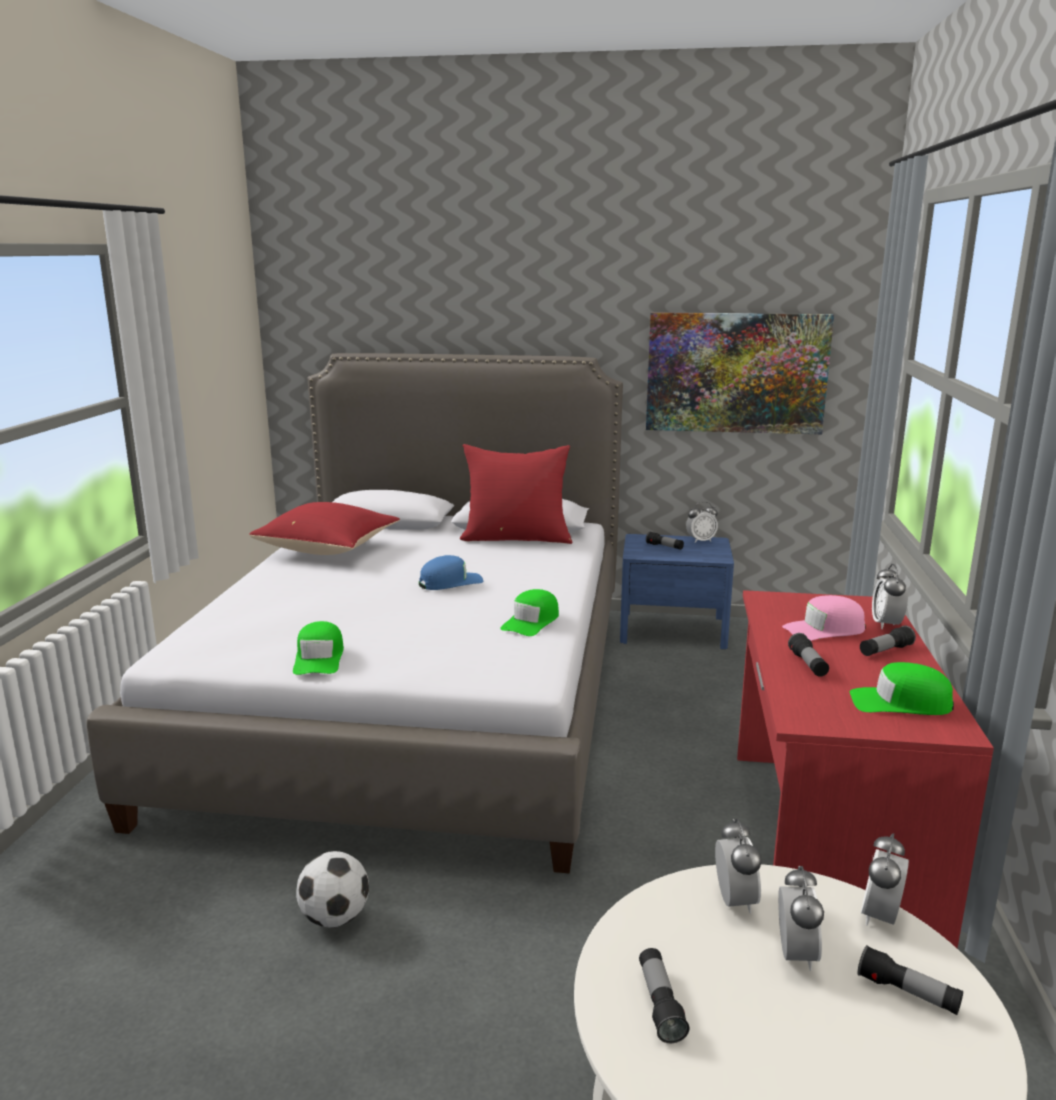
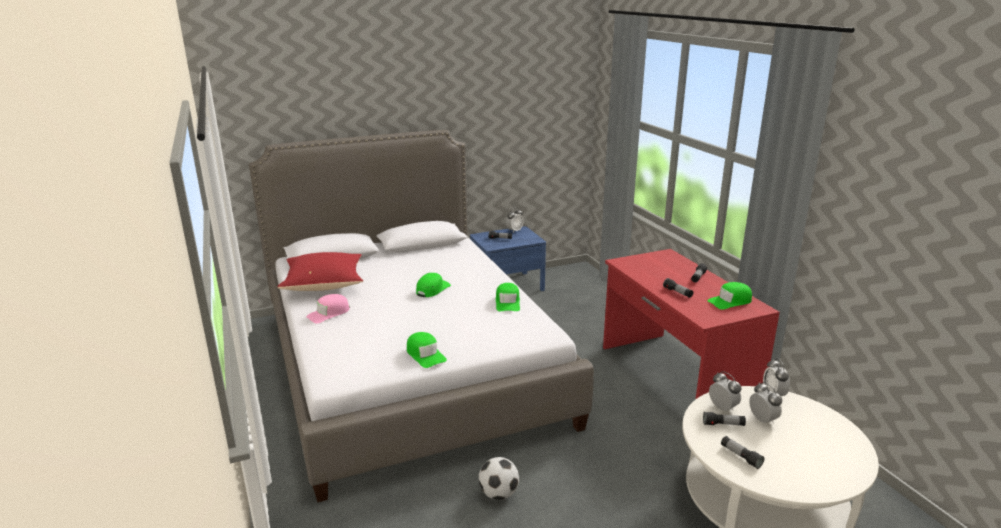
camera: 30 degrees left, 5 degrees up
(450, 582) = (432, 289): blue cap -> green cap
(517, 538) = (430, 251): red pillow -> none
(736, 373) = (524, 129): picture -> none
(824, 630) = (664, 273): pink cap -> pink cap (328, 313)
(886, 624) = (683, 264): alarm clock -> none
(907, 993) = (807, 419): flashlight -> flashlight (723, 424)

